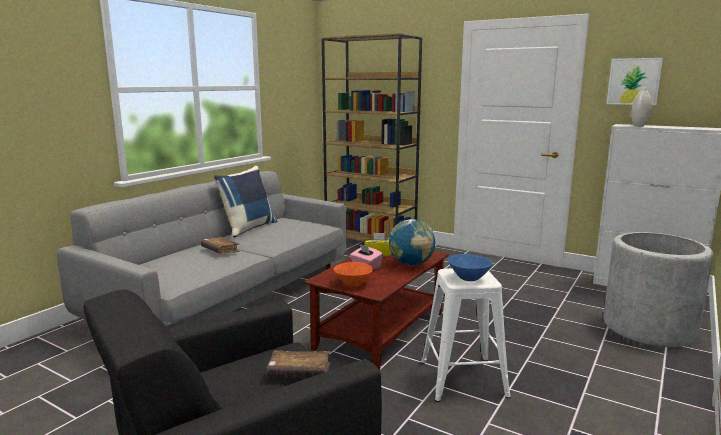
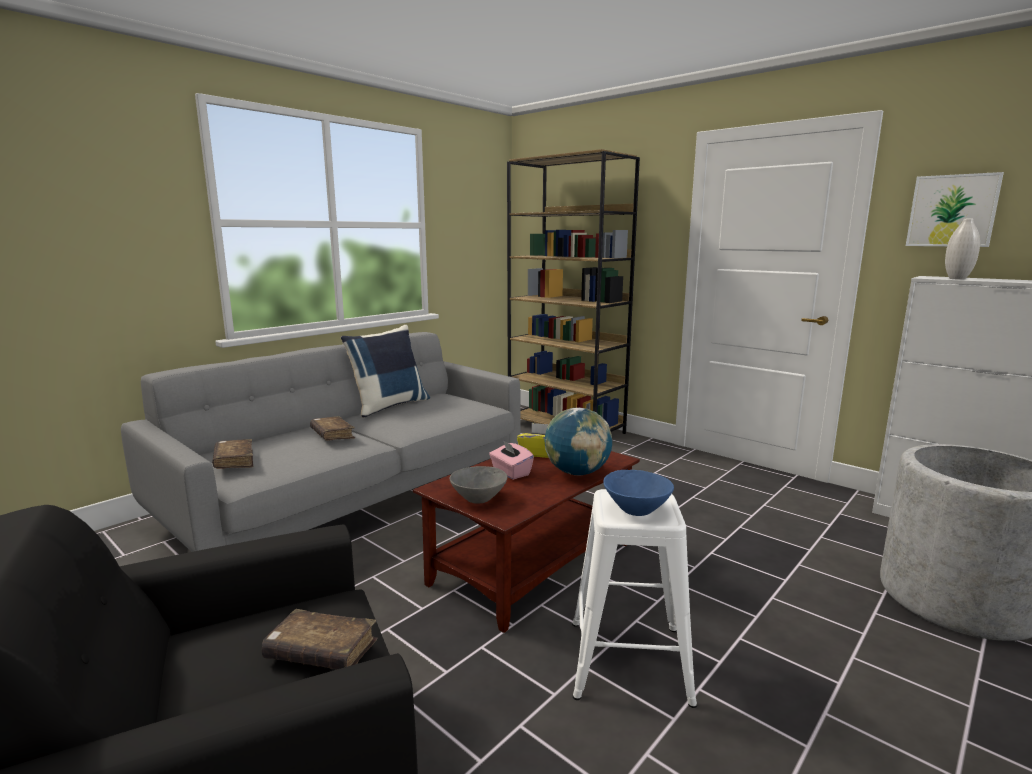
camera: 10 degrees right, 0 degrees up
(157, 272) = (234, 461): none -> brown book
(354, 283) = (479, 499): orange bowl -> grey bowl

